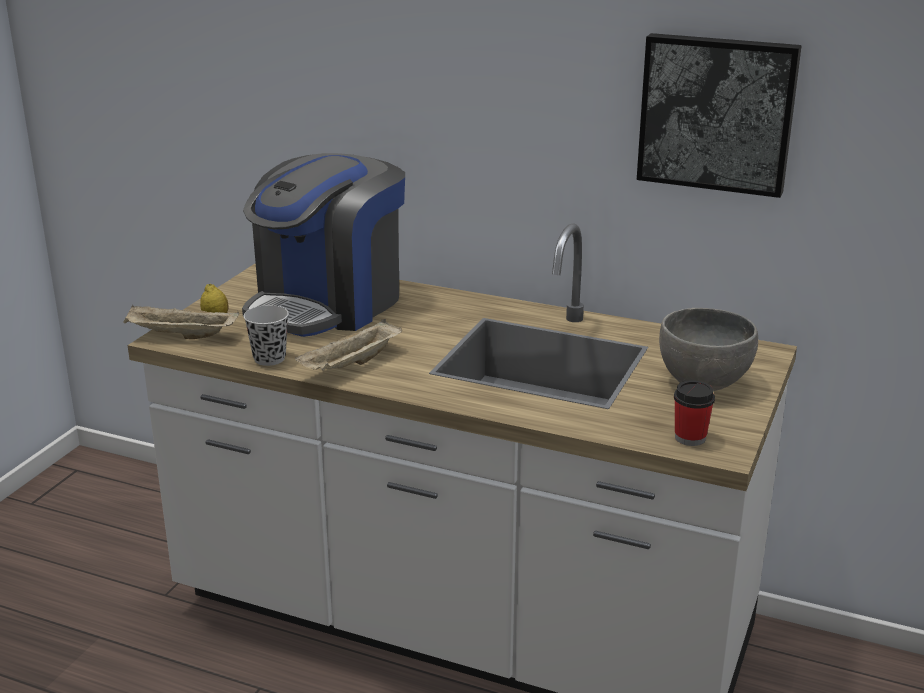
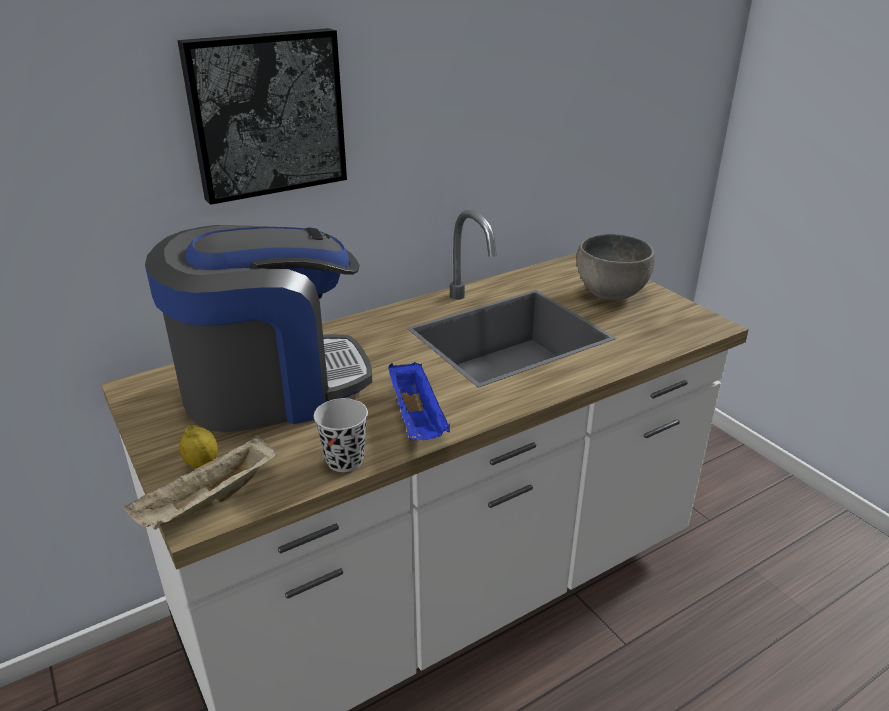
camera: 55 degrees left, 5 degrees up
(328, 304) = (272, 386): coffee machine -> coffee machine turned 90 degrees counterclockwise
(351, 365) = (417, 419): beige tray -> blue tray
(690, 438) = (685, 327): cup -> none
(717, 113) = (531, 82): picture -> picture (266, 114)

